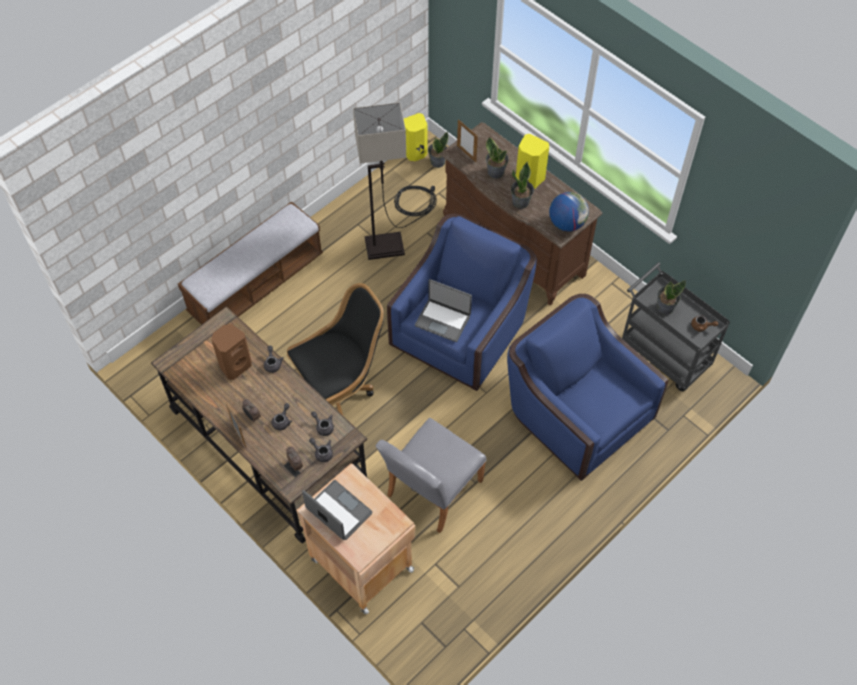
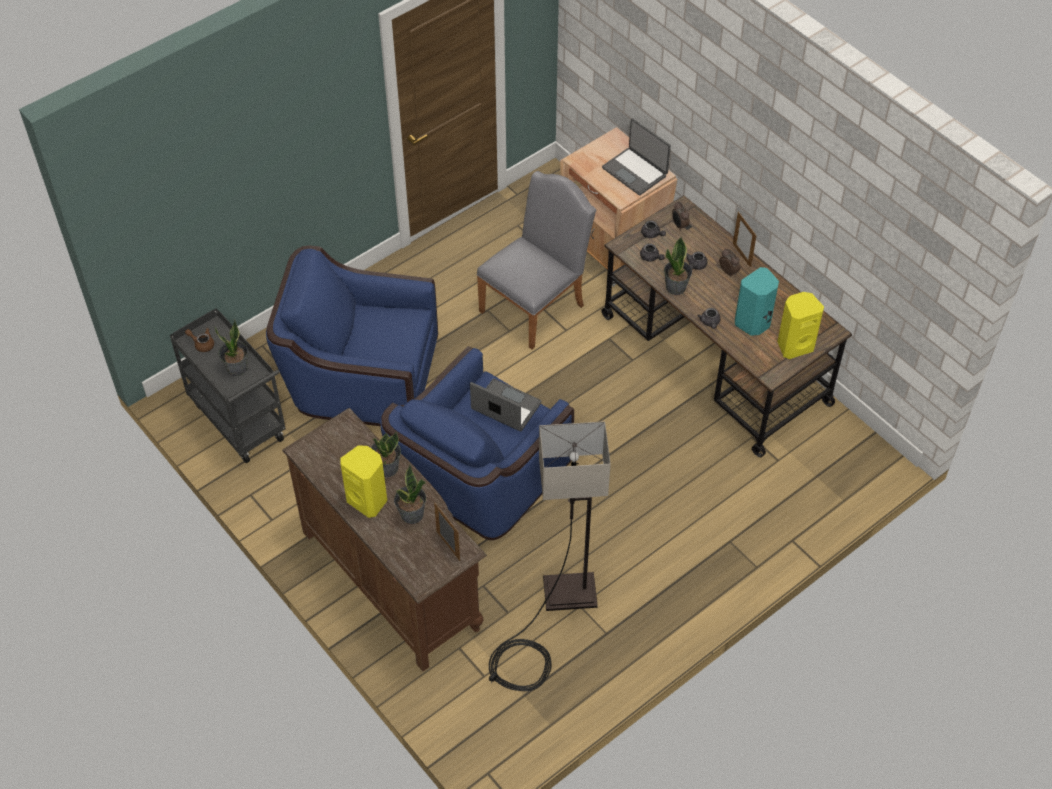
camera: 175 degrees left, 5 degrees down
(235, 365) = (753, 323): brown speaker -> turquoise speaker
(256, 284) = (745, 553): bench -> none
(340, 387) = (632, 416): black office chair -> none
(415, 153) = (512, 752): yellow speaker -> yellow speaker (794, 345)
(437, 162) = (479, 732): potted plant -> potted plant (676, 287)
(567, 223) = (333, 434): globe -> none
(576, 409) = (359, 373): blue armchair -> blue armchair turned 135 degrees clockwise

